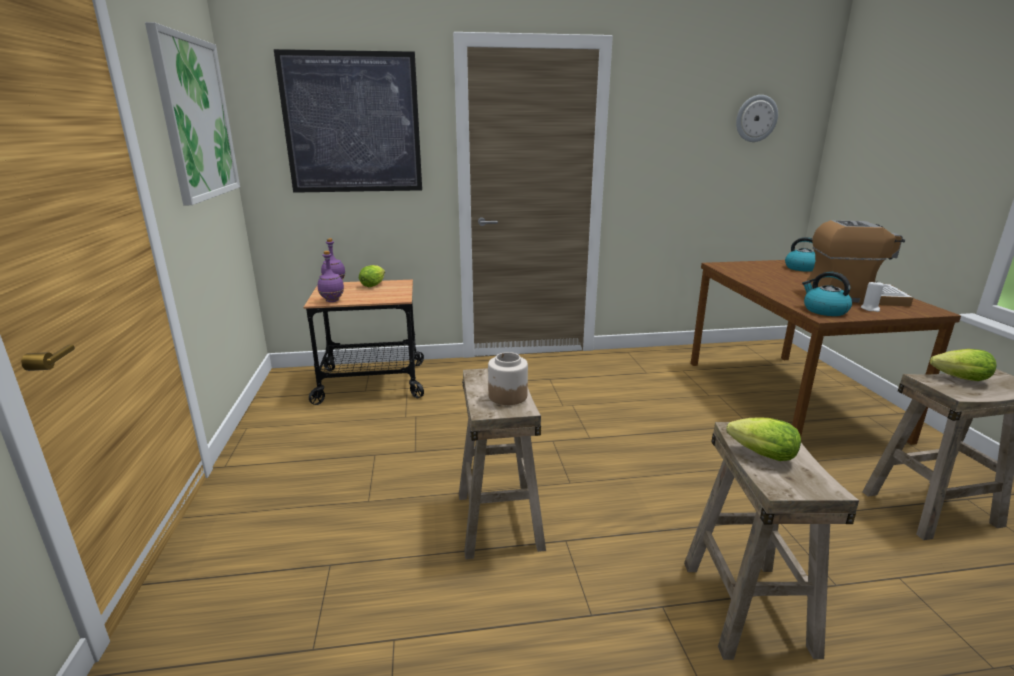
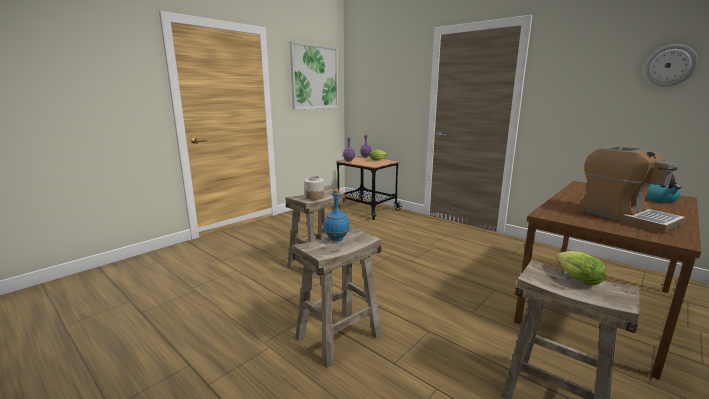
camera: 50 degrees right, 5 degrees down
(352, 123) = (386, 79): picture -> none
(758, 454) = (336, 239): lettuce -> blue bottle
(824, 310) = (559, 214): kettle -> none
(870, 309) = (608, 223): white candle -> none

